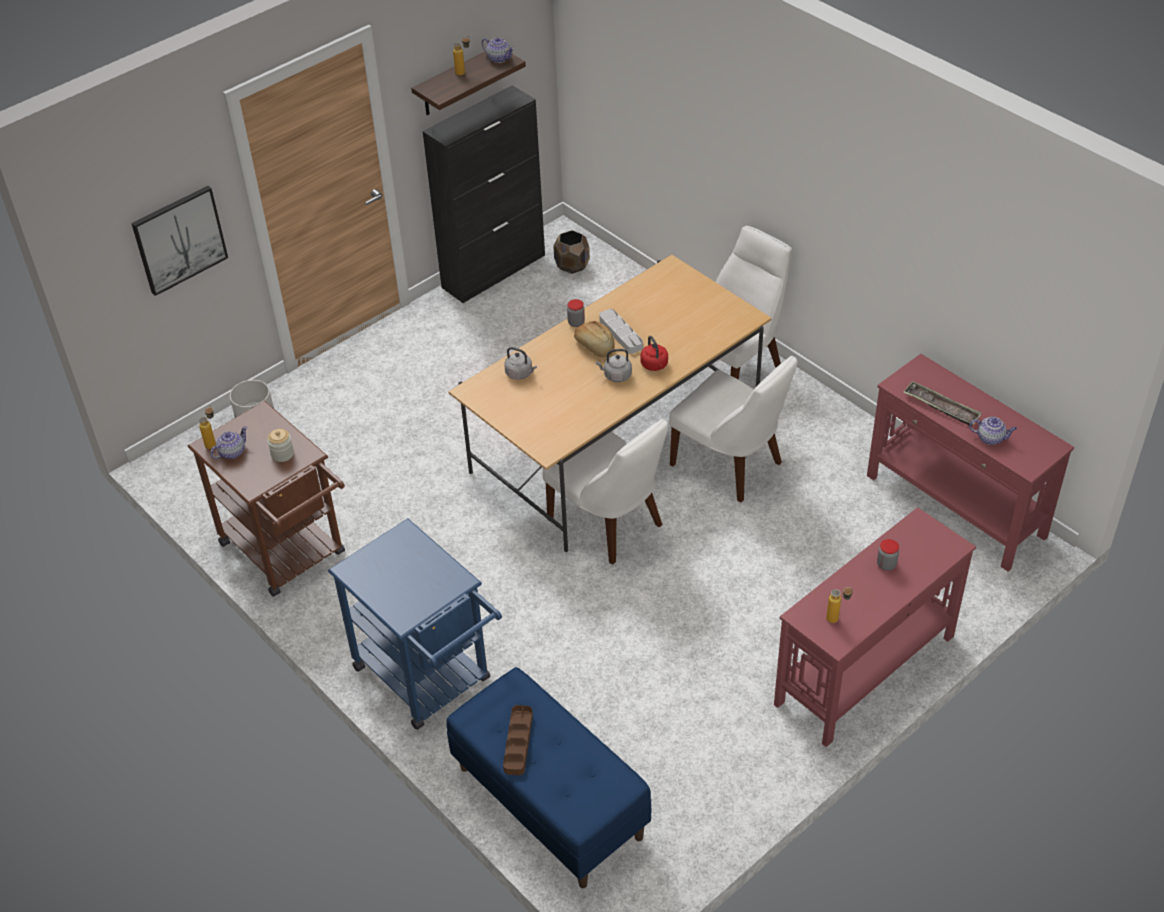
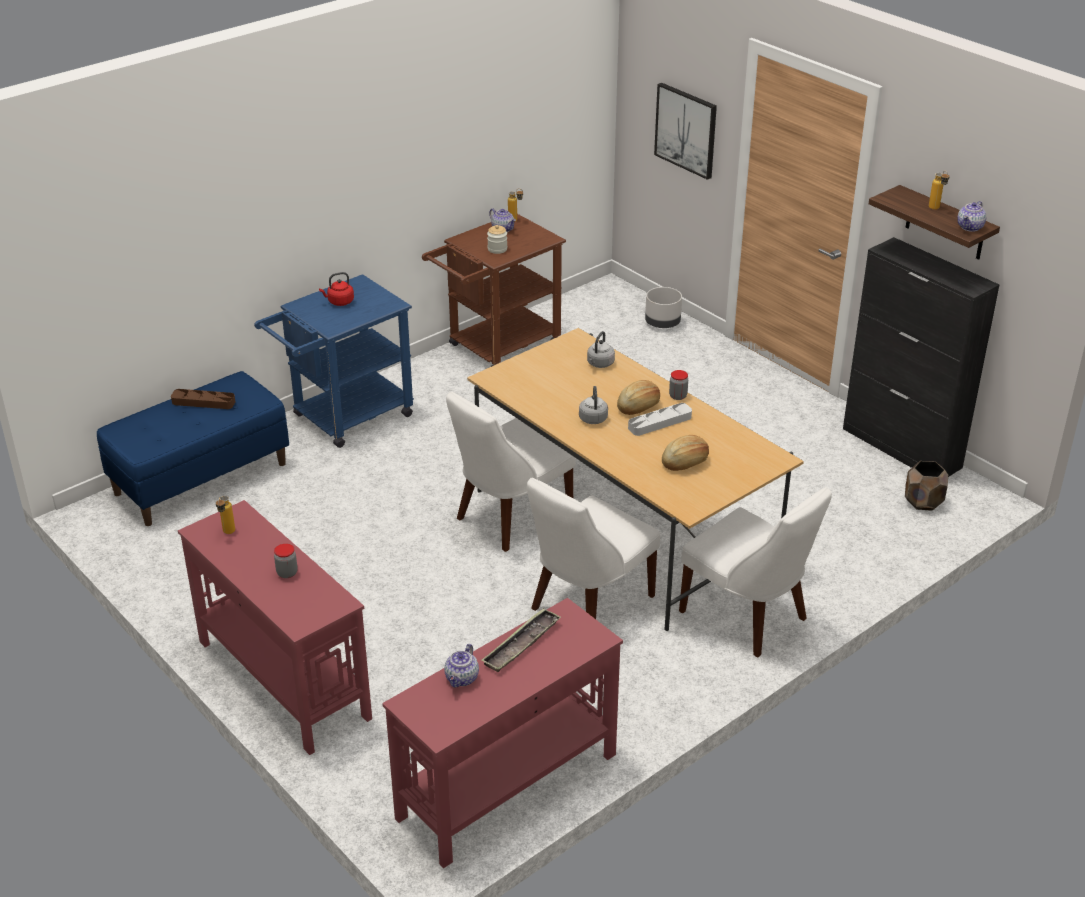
camera: 90 degrees right, 10 degrees down
(655, 365) = (607, 442): red kettle -> red kettle (339, 302)
(681, 319) = (685, 462): none -> bread

